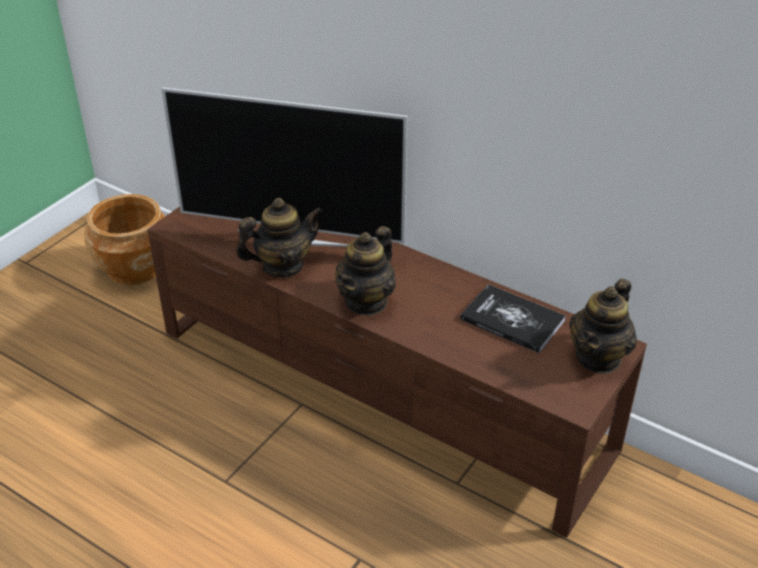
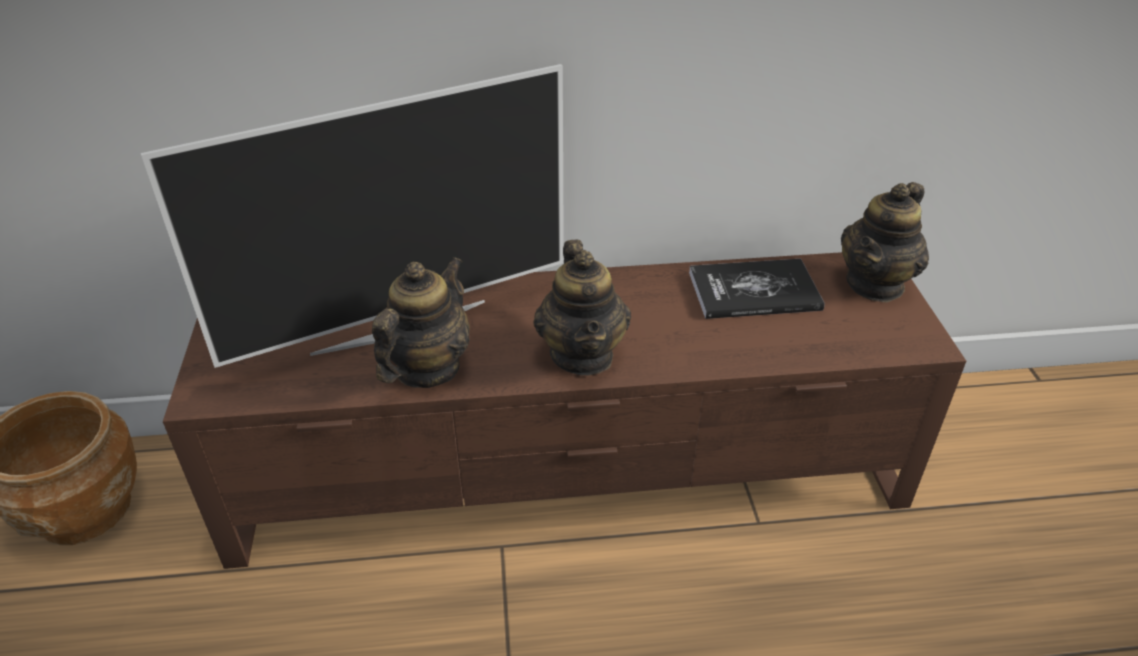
camera: 40 degrees left, 0 degrees up
(598, 357) = (875, 284): teapot -> teapot turned 45 degrees clockwise

